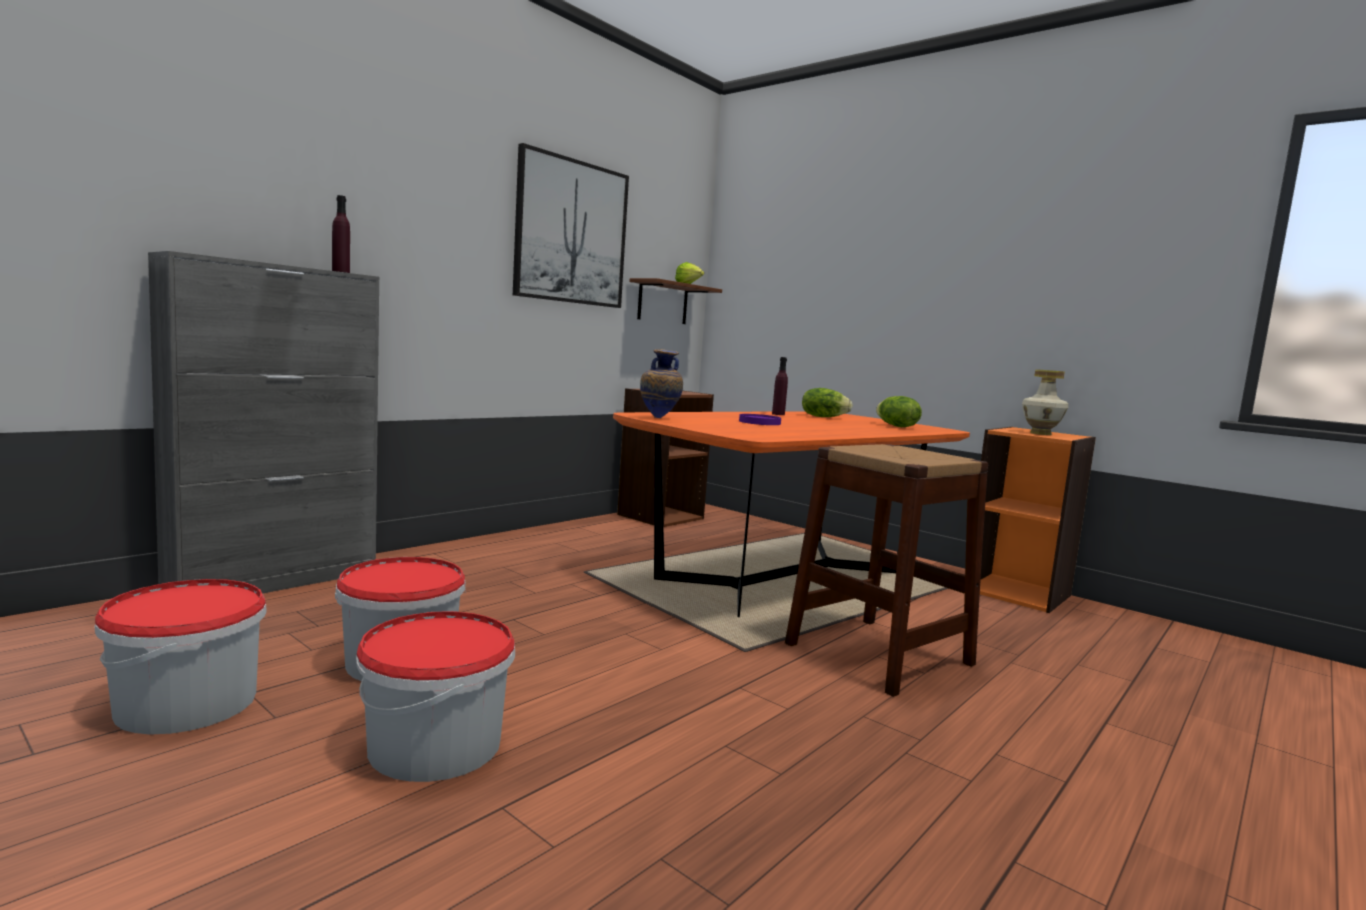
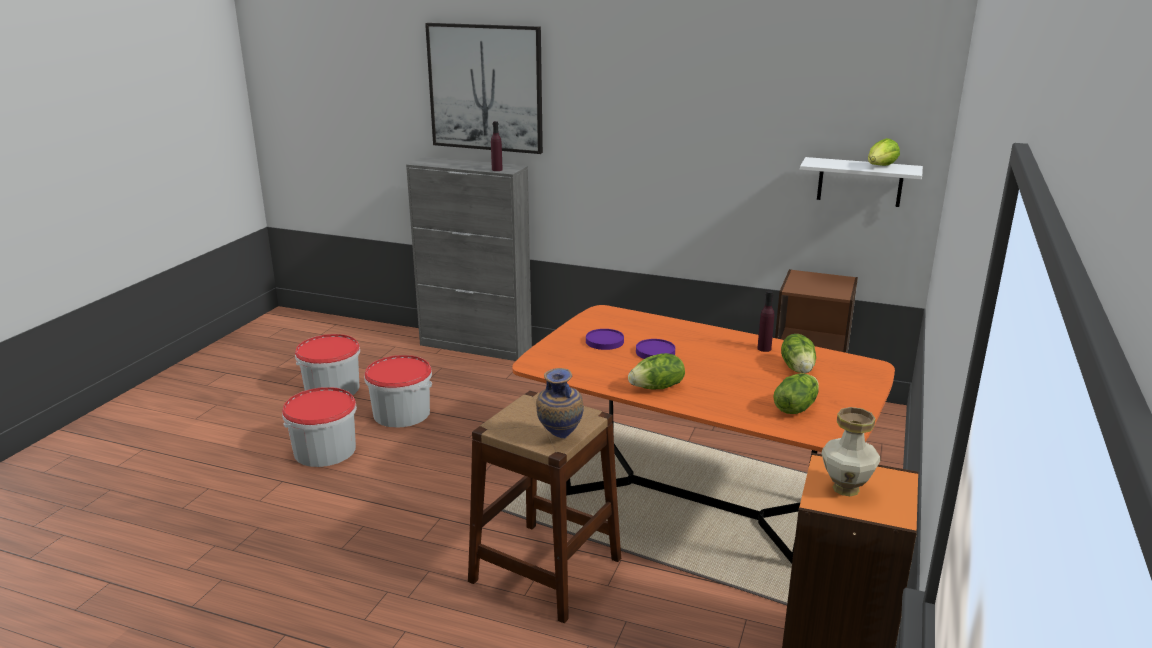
camera: 70 degrees right, 15 degrees up
(571, 232) = (725, 117): picture -> picture (485, 88)
(659, 418) = (590, 322): vase -> vase (559, 438)
(663, 302) = (860, 182): brown shelf -> white shelf
(717, 423) = (604, 341): none -> purple plate
(840, 432) = (657, 387): none -> lettuce

